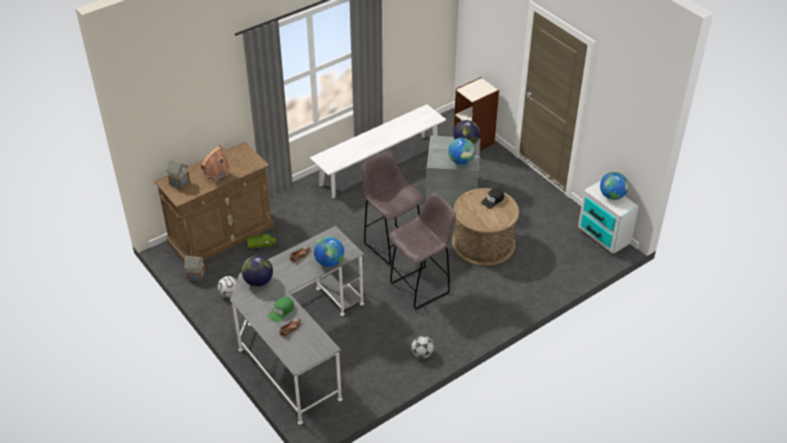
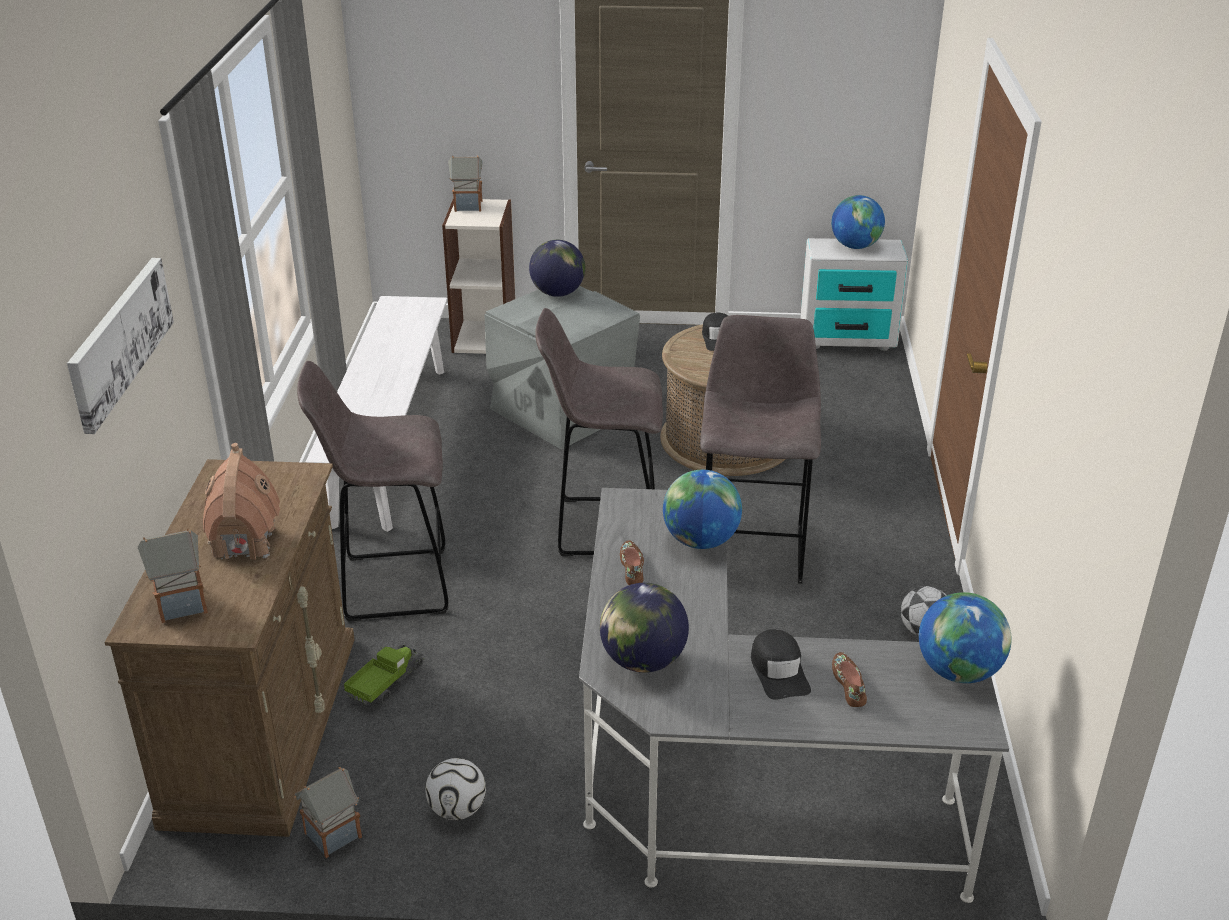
camera: 50 degrees left, 10 degrees down
(196, 97) = (119, 341): none -> picture
(281, 311) = (779, 671): green cap -> black cap
(307, 217) = (391, 585): none -> grey stool
(461, 161) = (595, 315): globe -> globe (958, 671)
(478, 84) = (467, 206): none -> toy house

